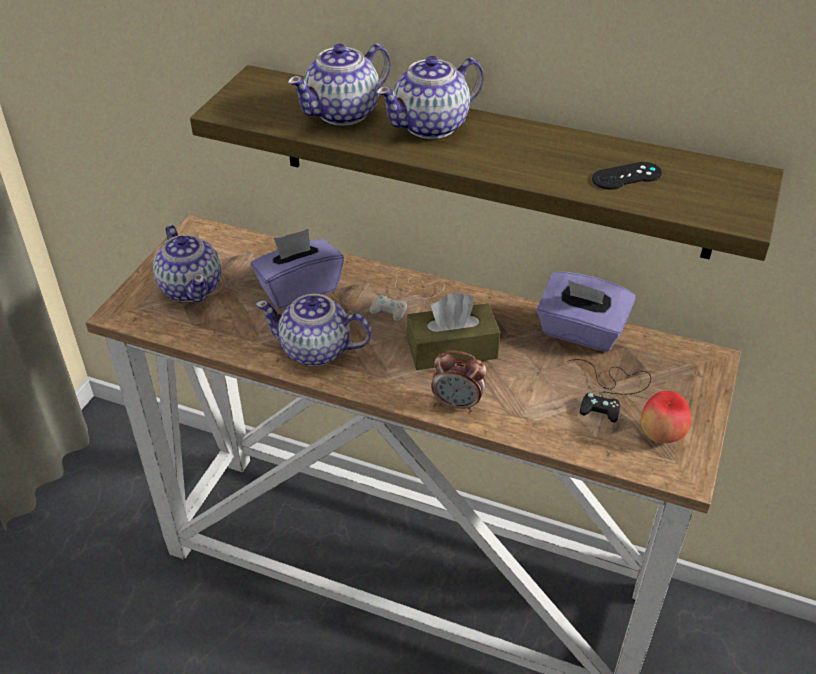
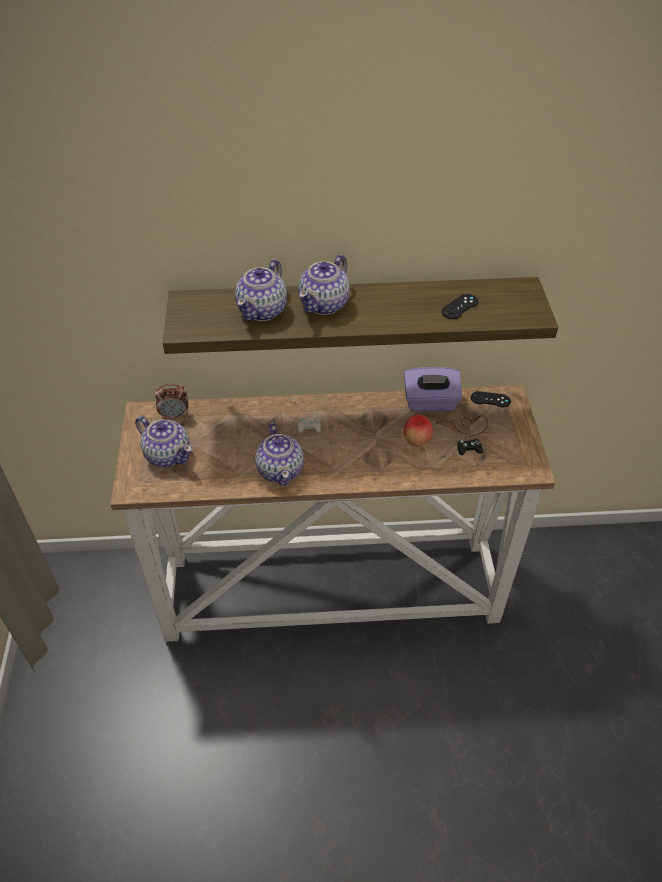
camera: 25 degrees left, 5 degrees up
(299, 288) = (241, 431): purple tissue box -> none
(316, 350) = (280, 469): teapot -> teapot turned 90 degrees counterclockwise
(452, 349) = (363, 440): brown tissue box -> none
(457, 403) = (387, 473): alarm clock -> alarm clock (175, 415)
(660, 436) = (509, 452): apple -> apple (416, 442)
(675, 355) = (490, 399): none -> black game controller

